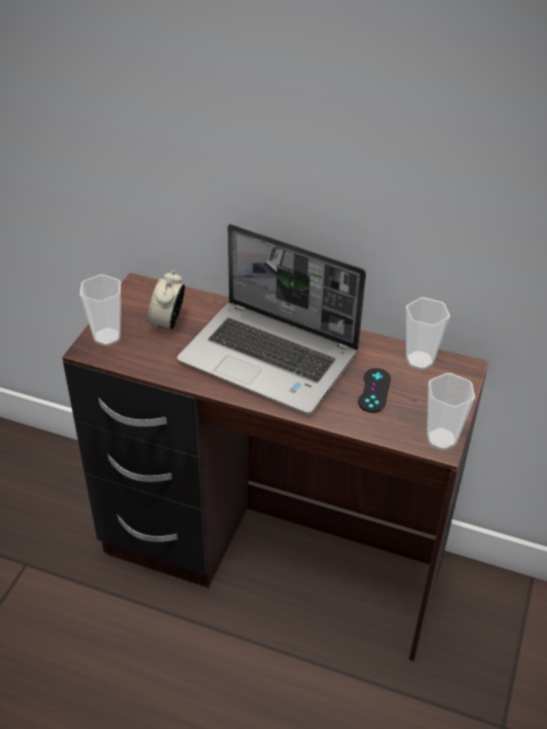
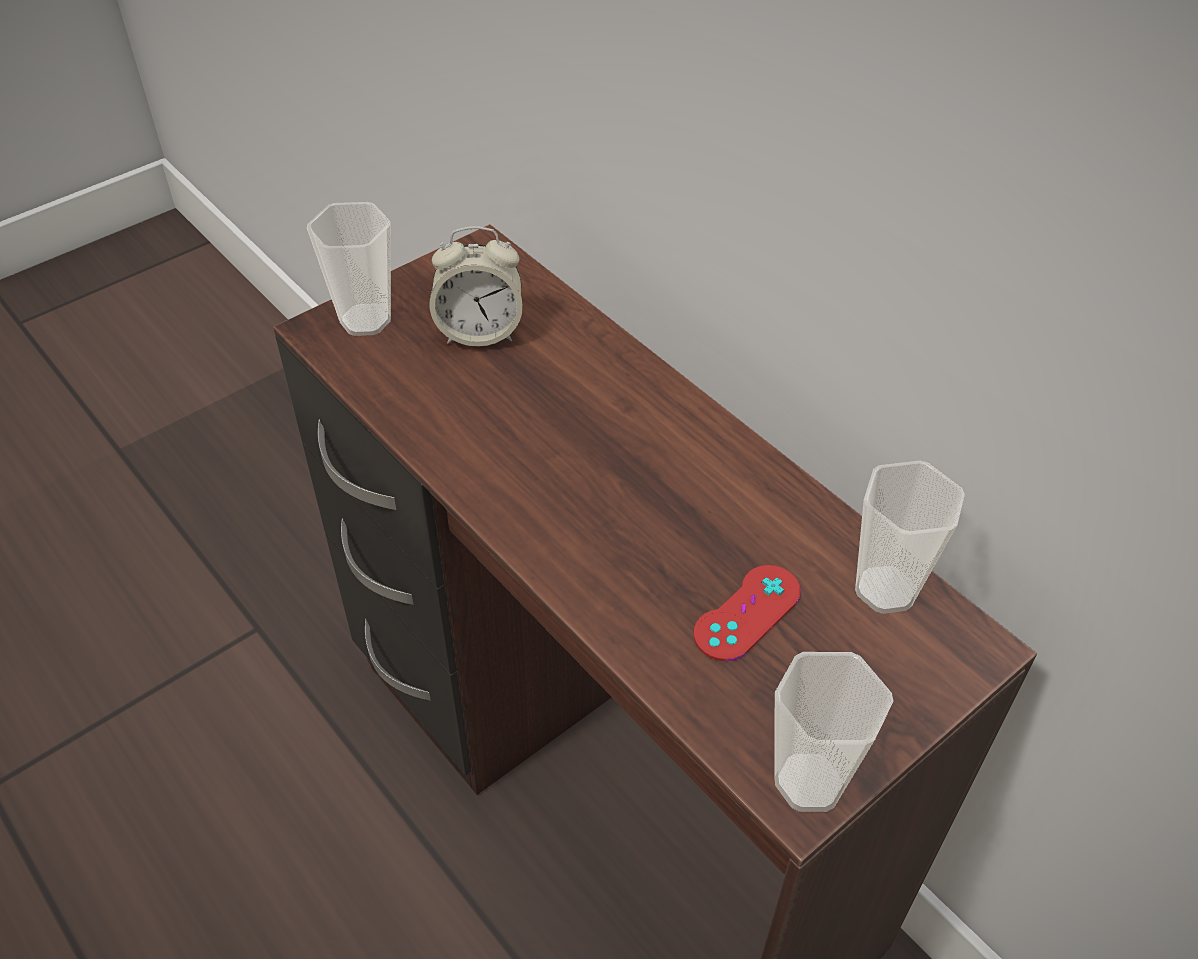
camera: 30 degrees right, 5 degrees up
(167, 322) = (479, 331): alarm clock -> alarm clock turned 135 degrees counterclockwise
(271, 358) = (602, 466): laptop -> none
(374, 390) = (747, 613): black game controller -> red game controller

